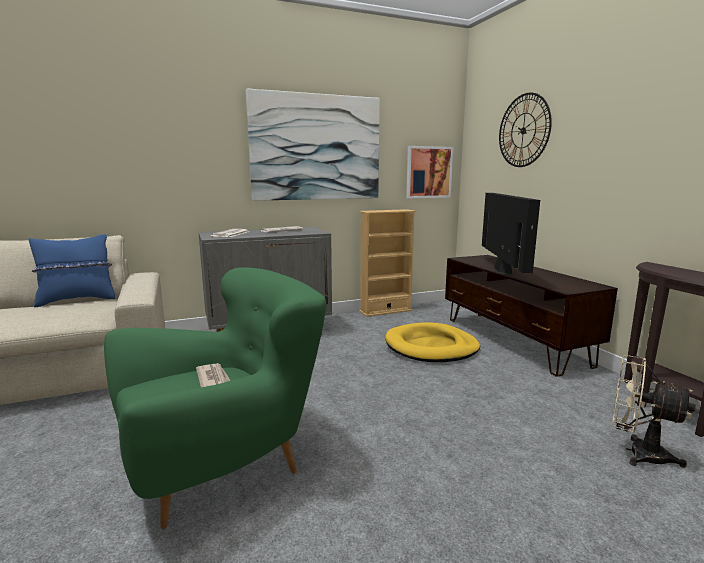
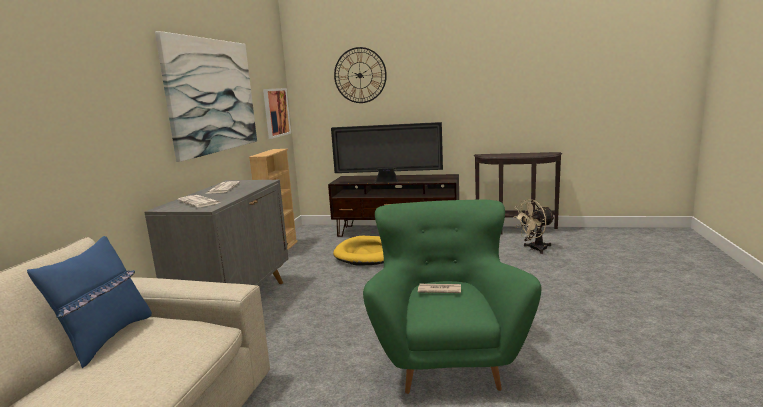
camera: 55 degrees left, 0 degrees up
(502, 271) = (388, 181): television -> television turned 150 degrees clockwise

